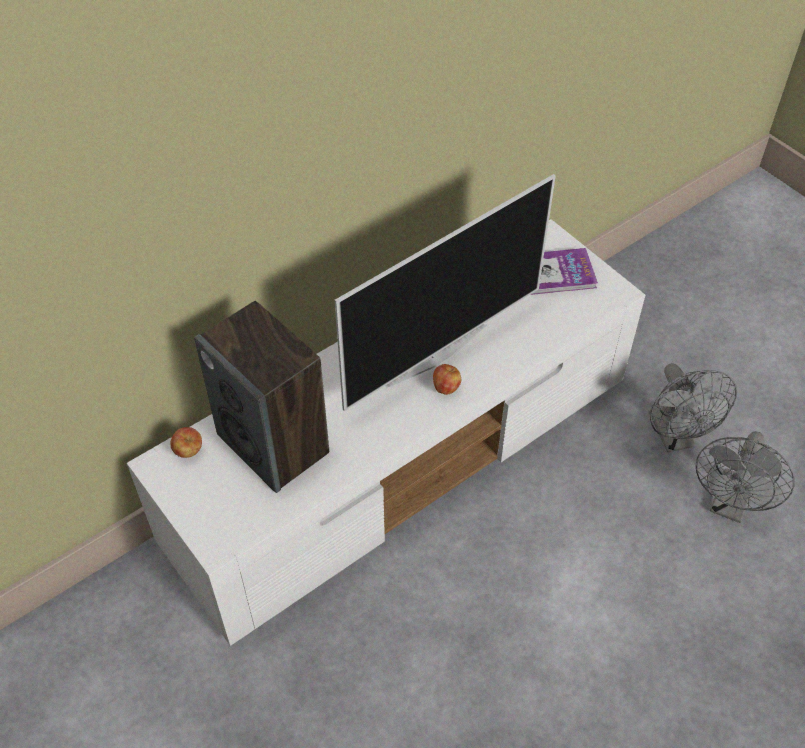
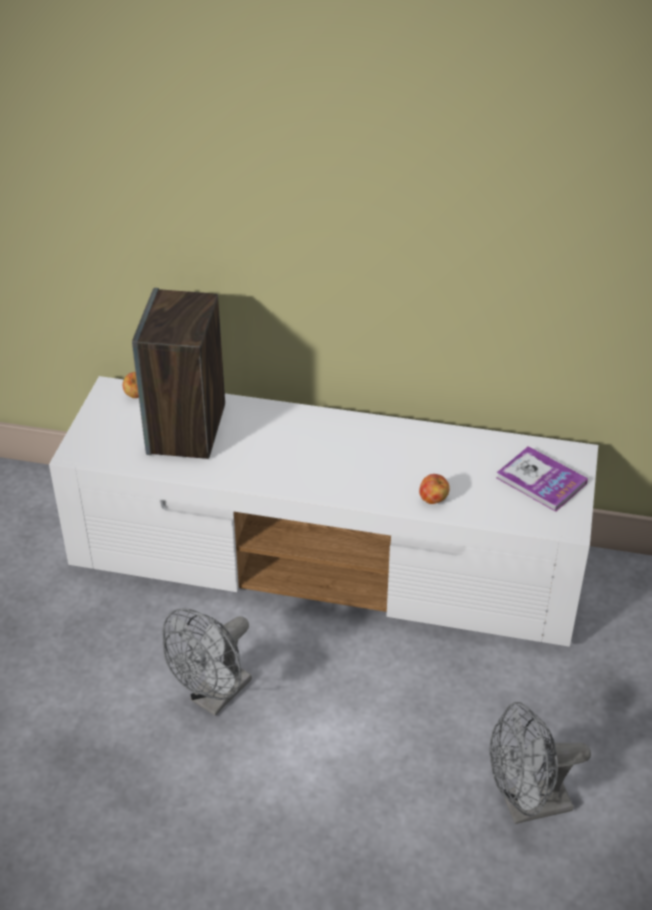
camera: 50 degrees right, 10 degrees down
(437, 354) = (367, 461): television -> none
(446, 388) = (339, 484): apple -> apple (433, 499)
(675, 437) = (557, 724): grey fan -> grey fan (215, 697)

